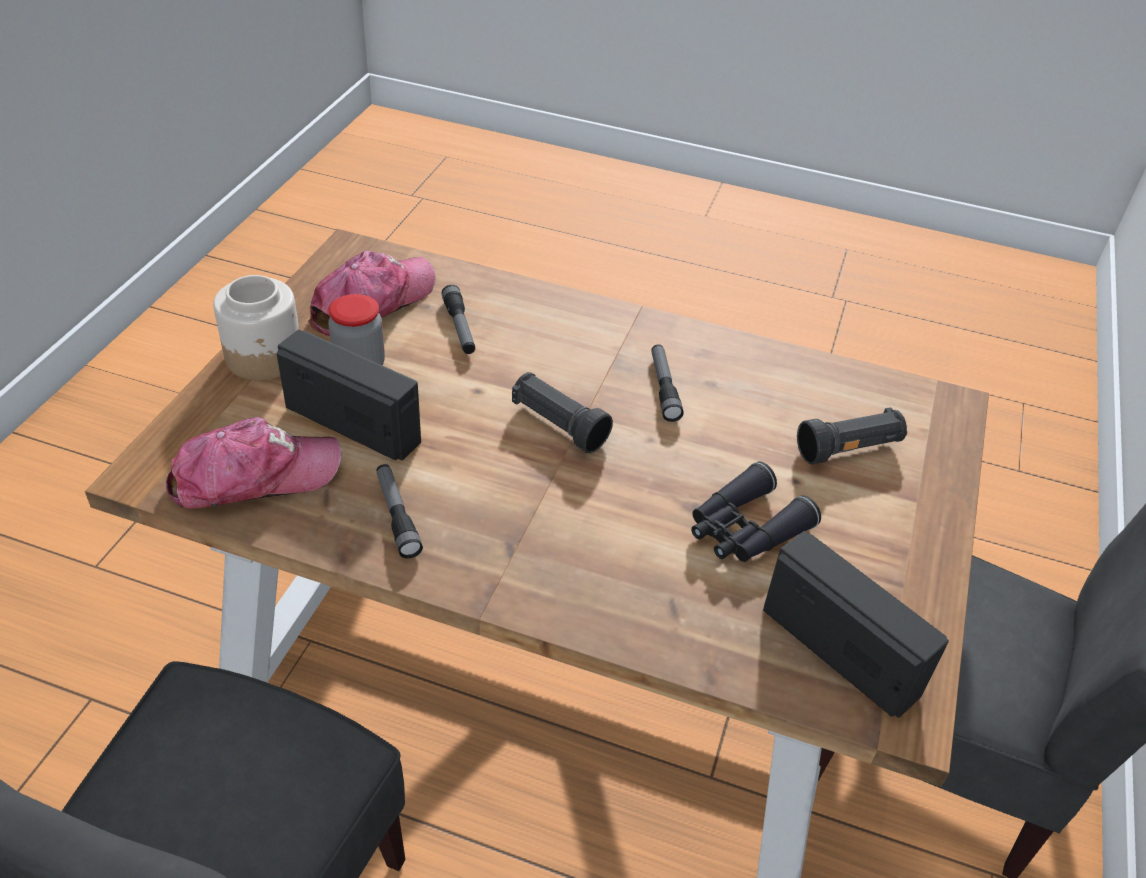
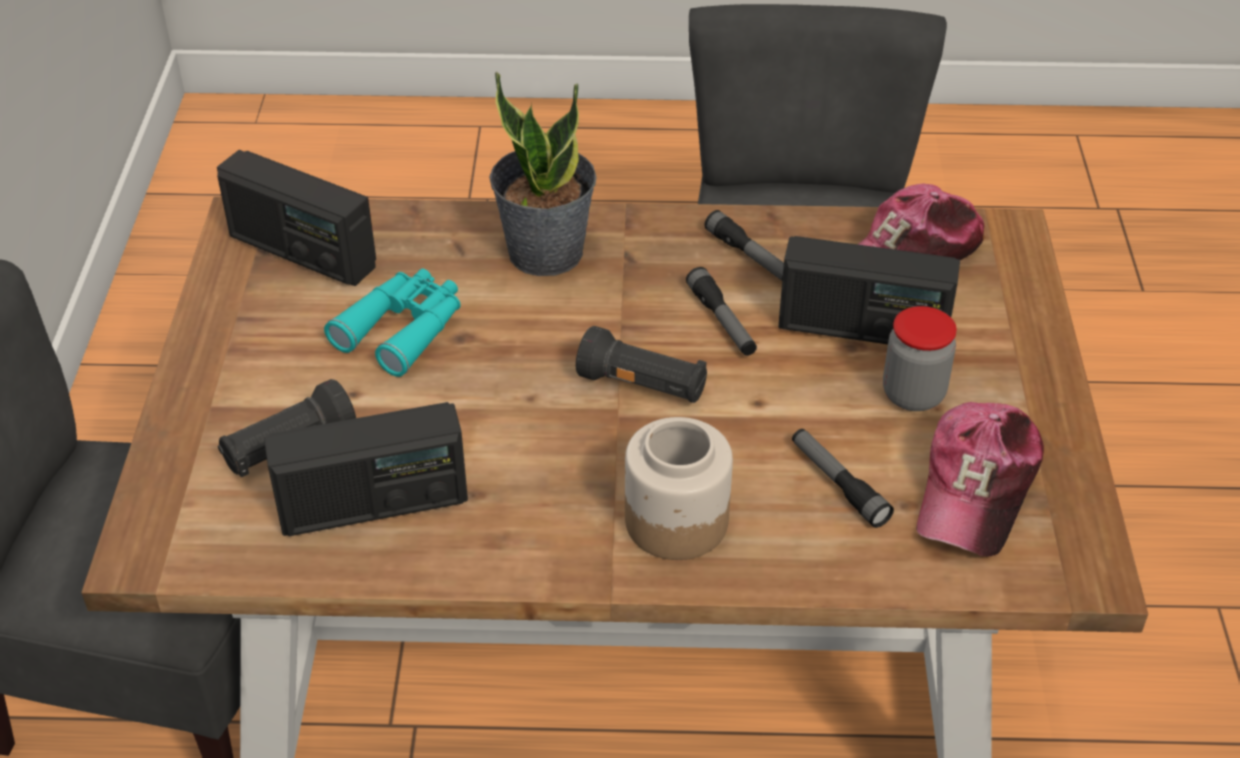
camera: 165 degrees right, 0 degrees up
(265, 357) = (1027, 375): jar -> jar (675, 521)
(588, 578) = (545, 251): none -> potted plant
(663, 388) = (536, 469): flashlight -> flashlight (722, 321)
(744, 529) = (403, 329): black binoculars -> turquoise binoculars
(786, 394) = (373, 505): none -> radio

